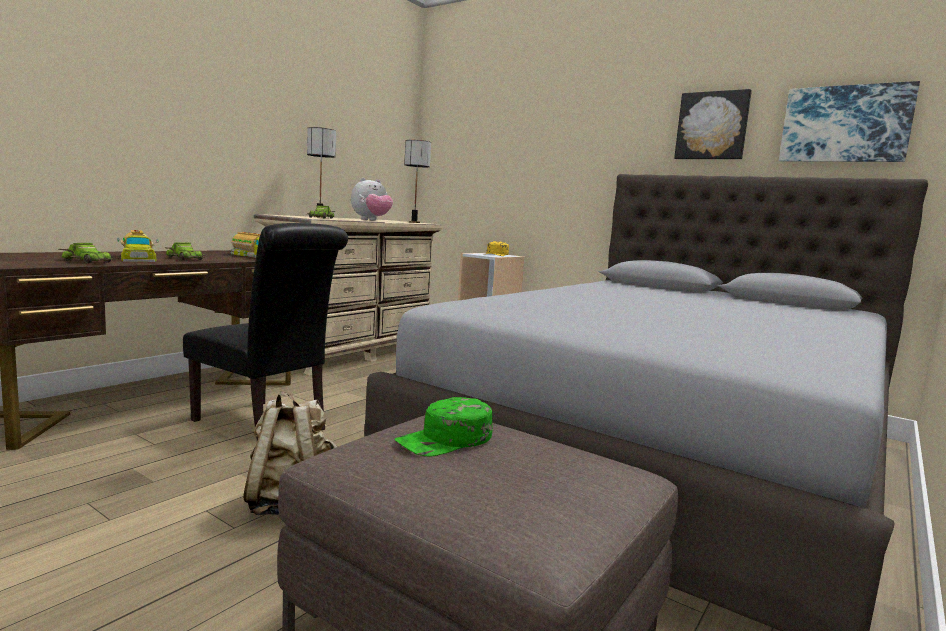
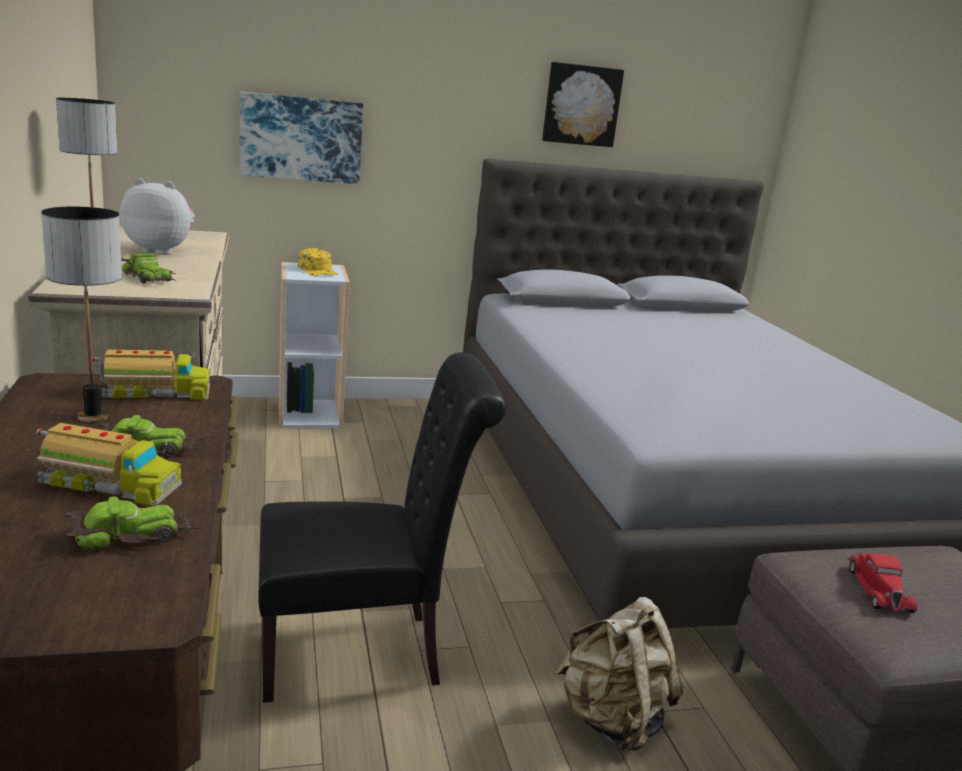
camera: 50 degrees left, 10 degrees up
(371, 220) = (161, 251): plush toy -> plush toy turned 90 degrees counterclockwise
(414, 222) = (199, 238): table lamp -> table lamp (94, 416)
(445, 440) = (878, 589): green cap -> red toy car
(845, 124) = (699, 119): picture -> picture (301, 138)

